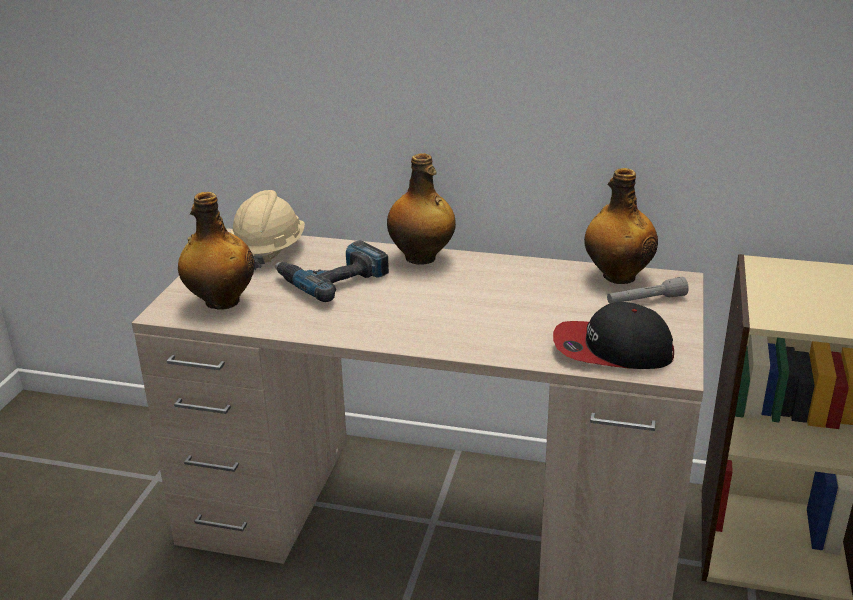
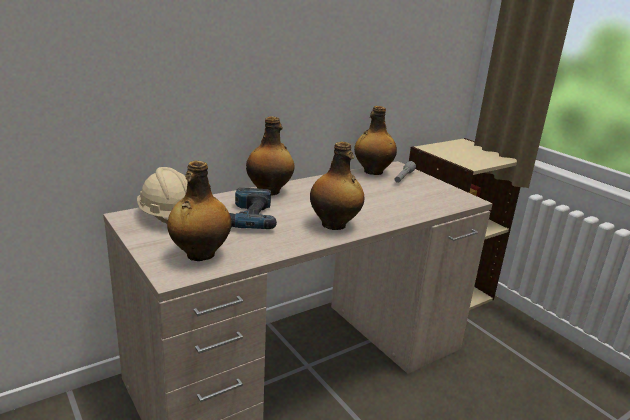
camera: 50 degrees left, 5 degrees down
(405, 326) = (334, 225): none -> bottle
(611, 350) = (434, 200): cap -> none

